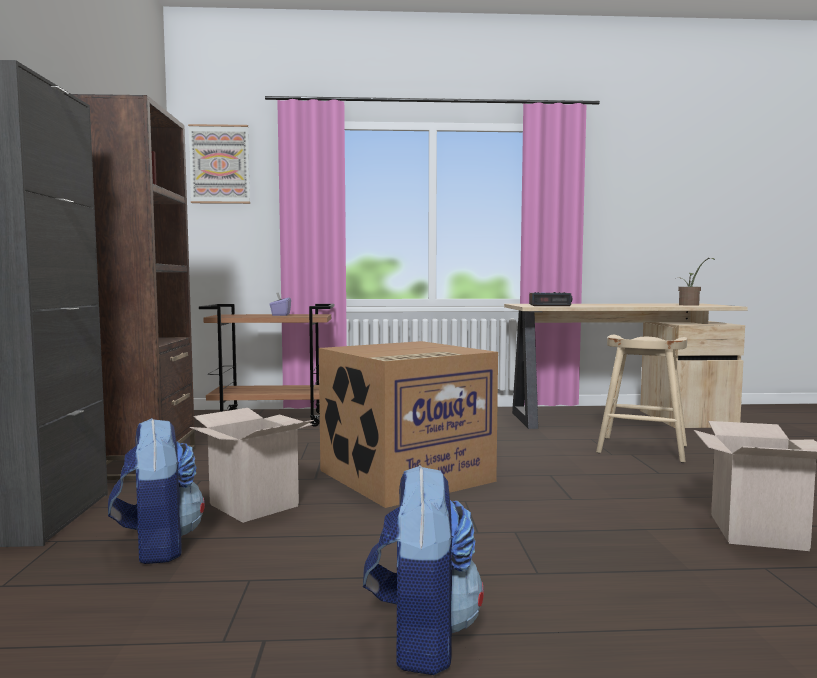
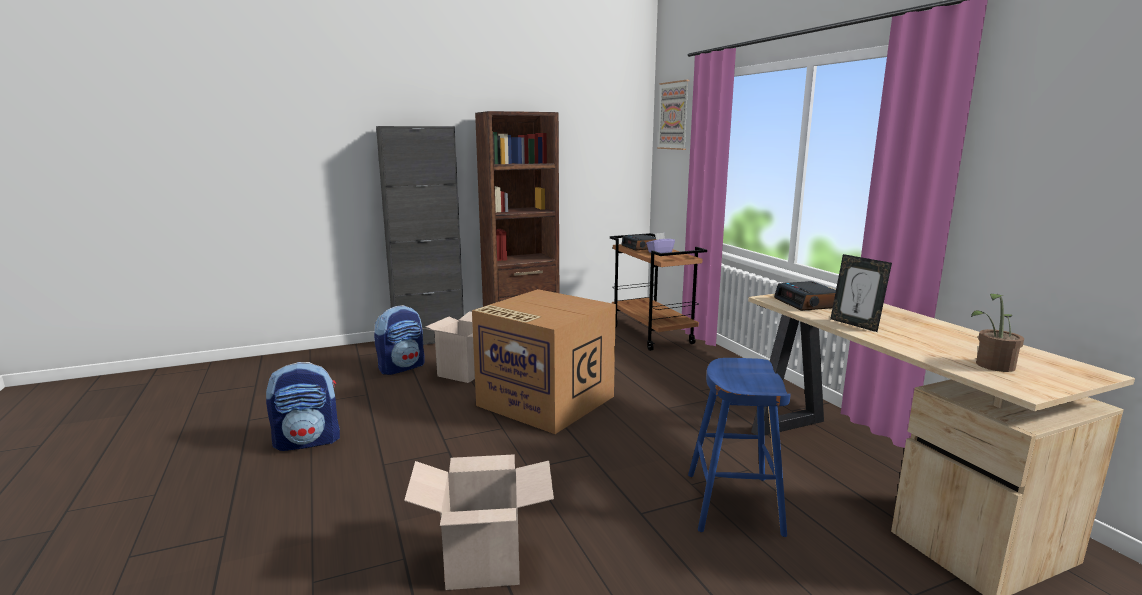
camera: 70 degrees right, 10 degrees up
(240, 315) = (641, 247): none -> alarm clock
(607, 305) = (855, 324): none -> picture frame
(642, 449) = (733, 503): beige stool -> blue stool

